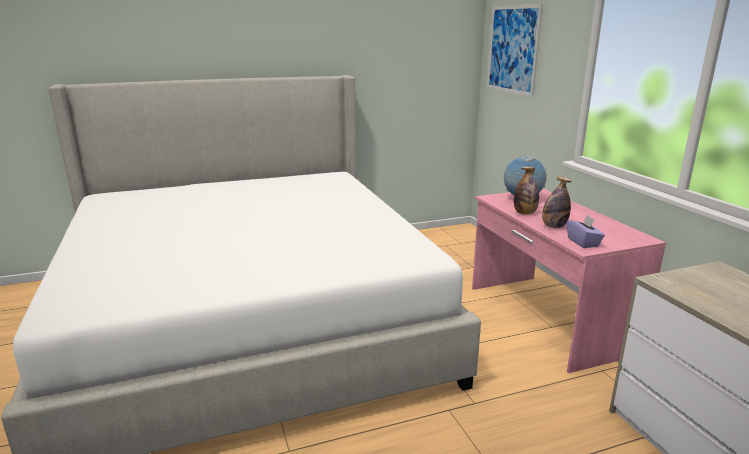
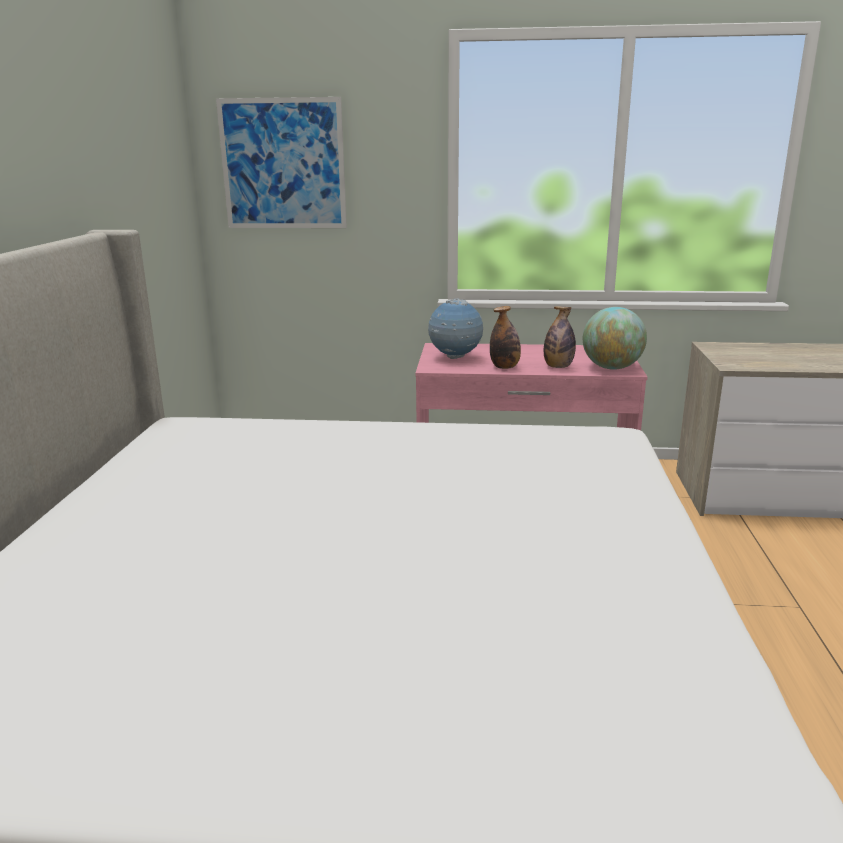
camera: 65 degrees left, 0 degrees up
(583, 242) = (611, 368): purple tissue box -> globe

